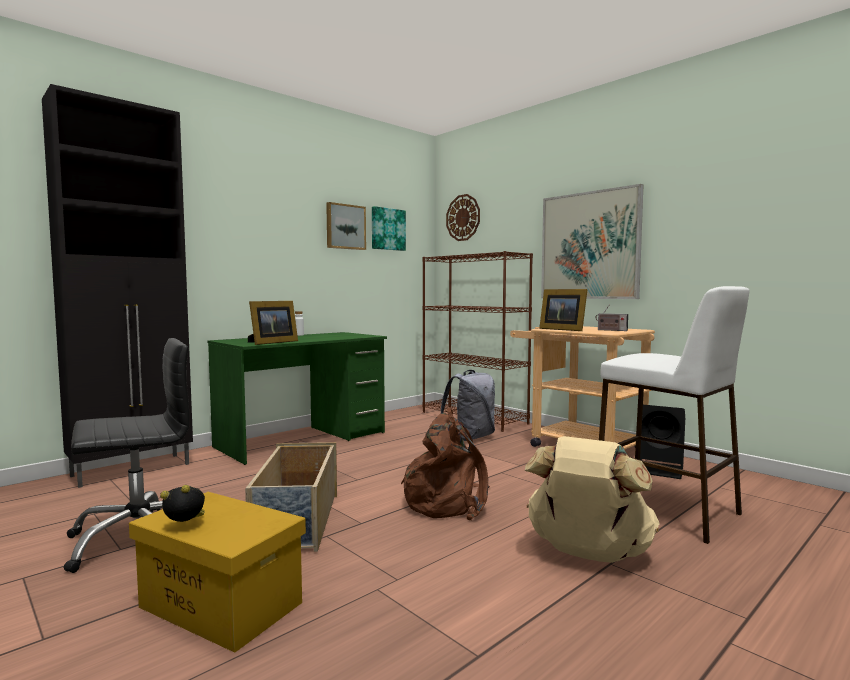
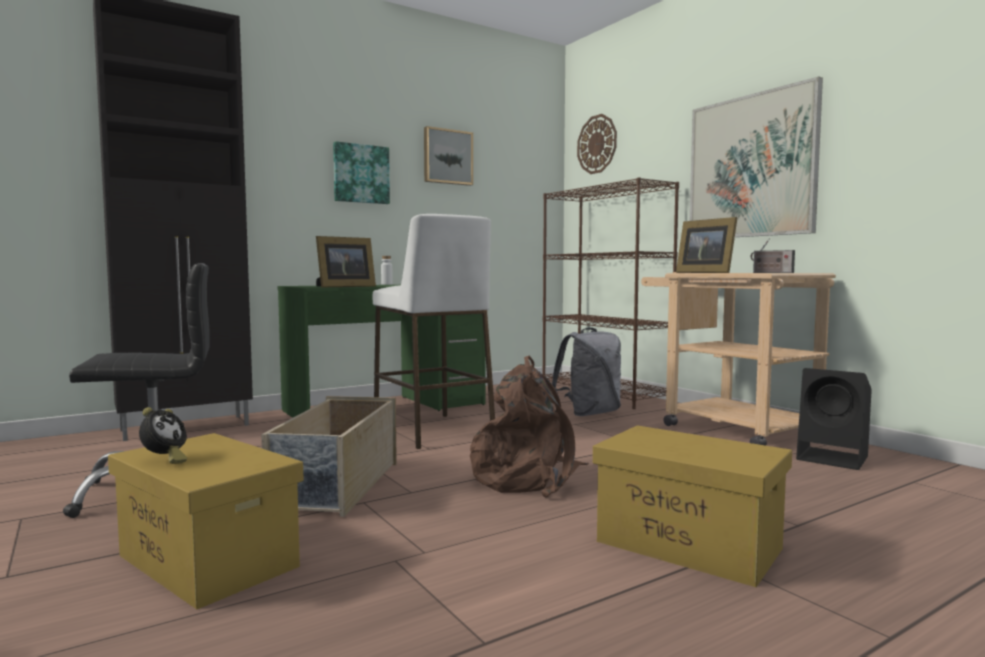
camera: 10 degrees right, 0 degrees up
(186, 525) = (164, 461): alarm clock -> alarm clock turned 105 degrees clockwise
(387, 229) = (502, 161): picture -> picture (361, 174)
(587, 554) = (686, 544): beige backpack -> yellow storage box
(667, 511) = (823, 504): white stool -> white stool (433, 431)

